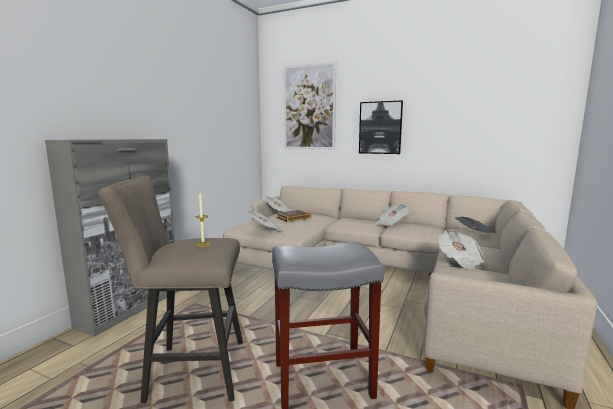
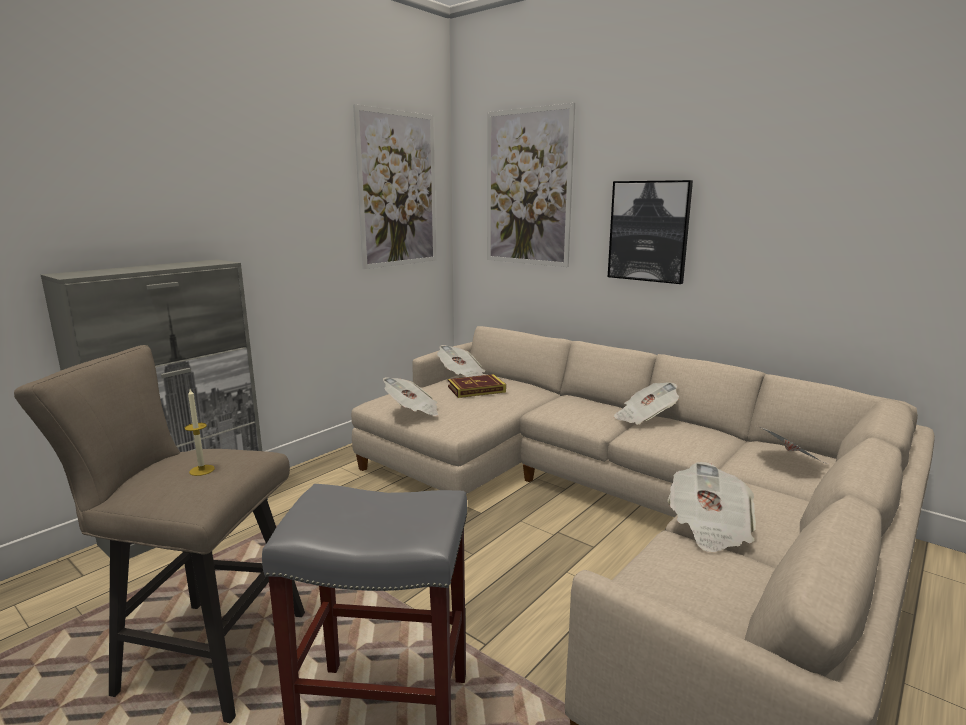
camera: 15 degrees right, 5 degrees up
(235, 107) = (398, 190): none -> picture

